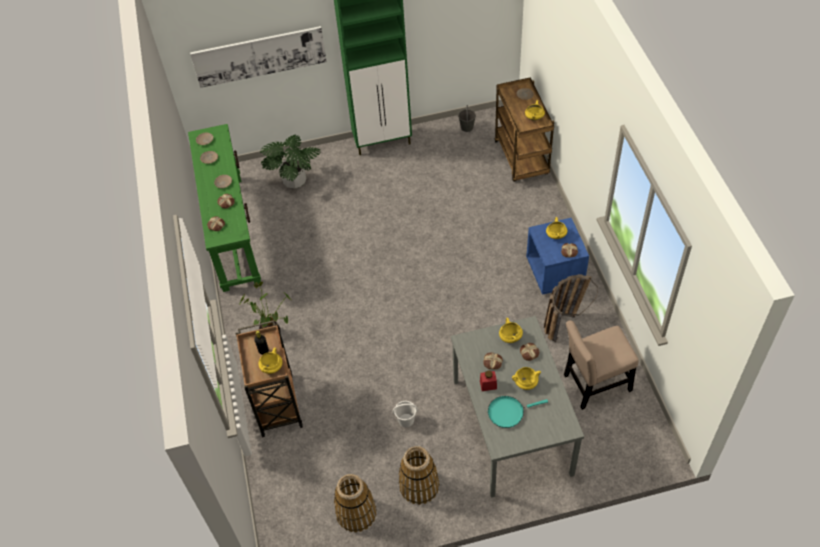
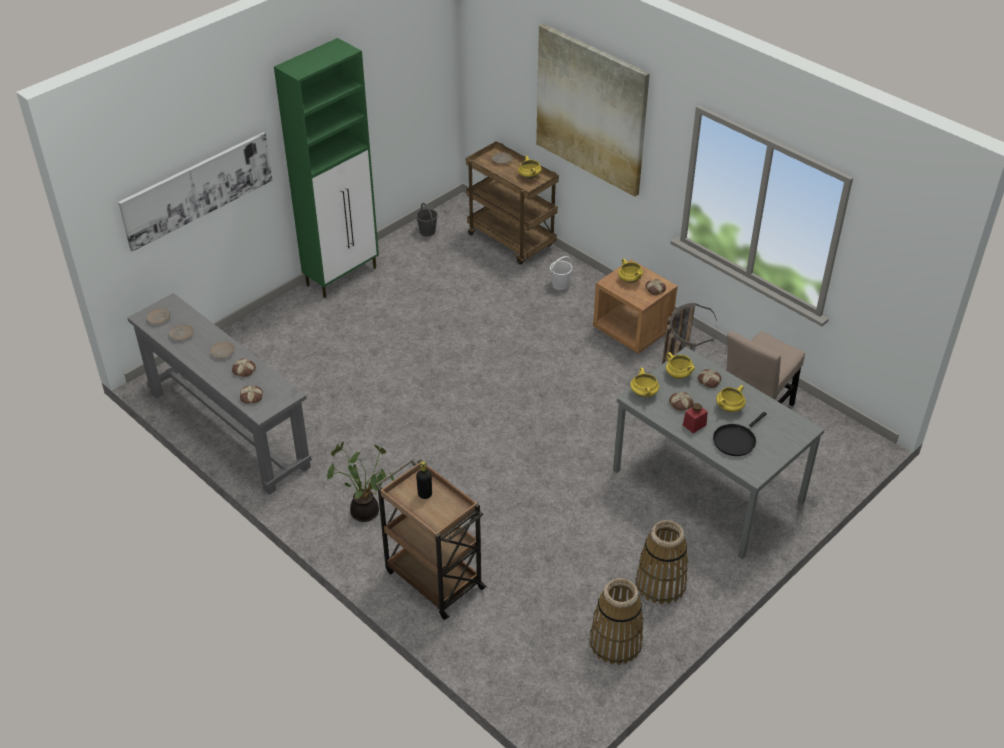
camera: 35 degrees left, 10 degrees down
(232, 232) = (228, 429): green console table -> grey console table
(272, 368) = (449, 506): yellow cooking pot -> yellow cooking pot (644, 393)
(295, 181) = (266, 350): potted plant -> none
(406, 420) = (594, 529): white bucket -> white bucket (560, 285)
(508, 412) = (736, 440): turquoise frying pan -> black frying pan
(555, 272) = (632, 330): blue nightstand -> brown nightstand
(574, 87) = (591, 109): none -> picture

